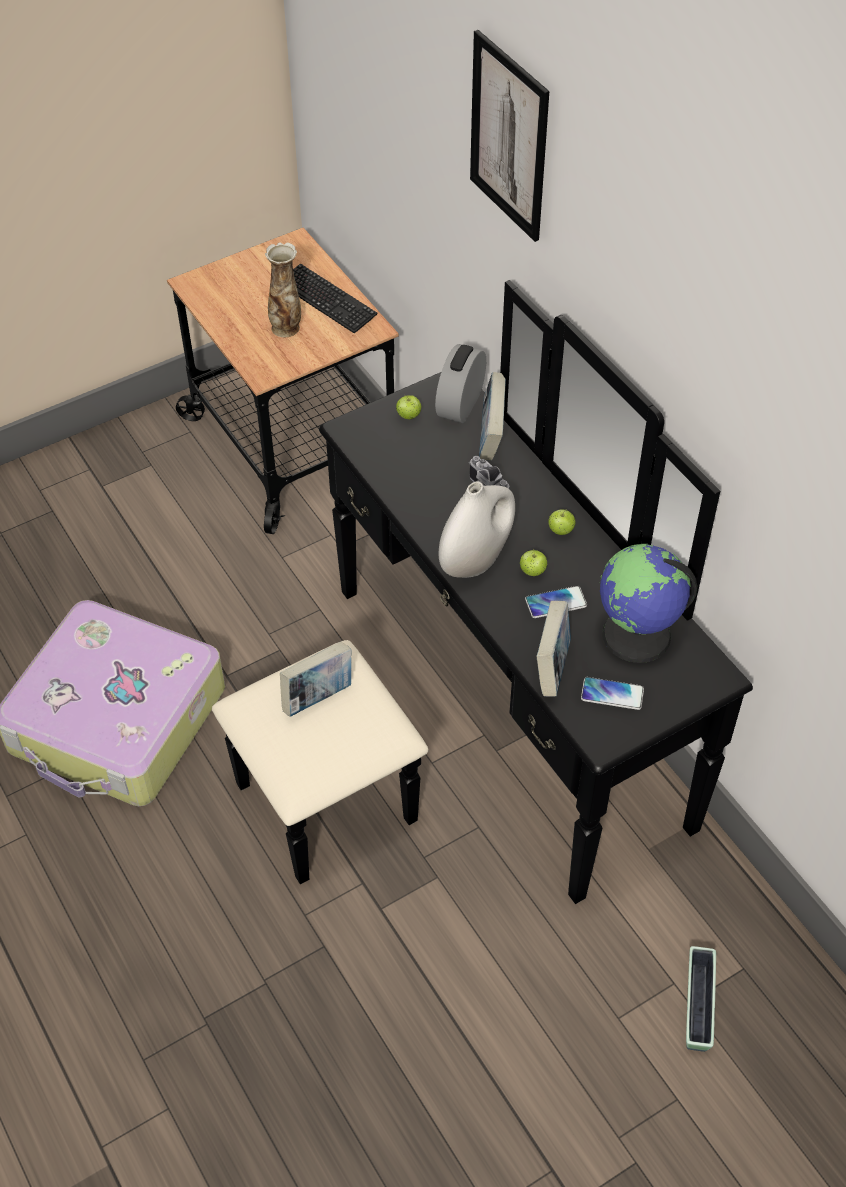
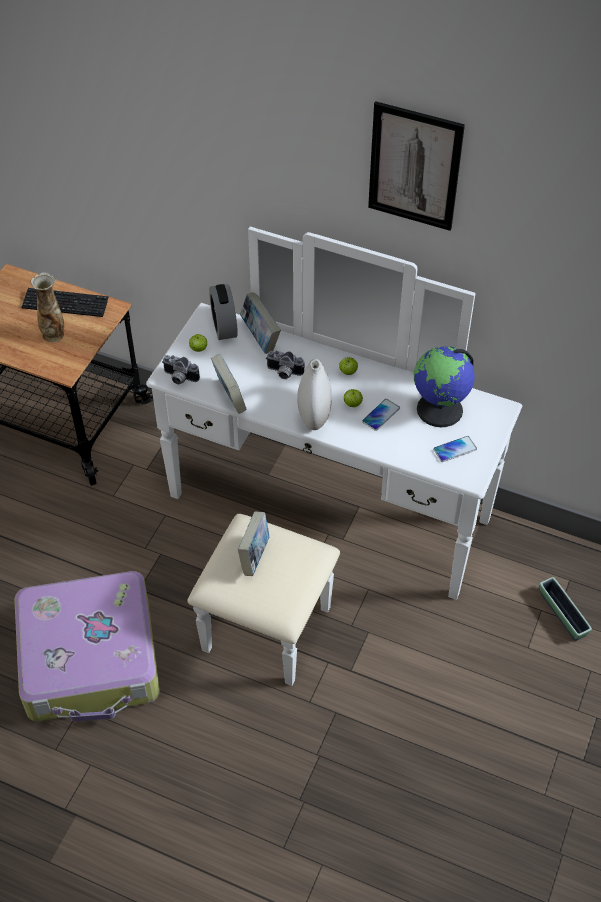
camera: 35 degrees left, 0 degrees up
(358, 438) = (179, 378): none -> camera
(470, 727) = (316, 534): black dresser -> white dresser
(509, 137) = (226, 132): picture -> picture (414, 166)
(552, 667) = (410, 453): book -> book (229, 398)

